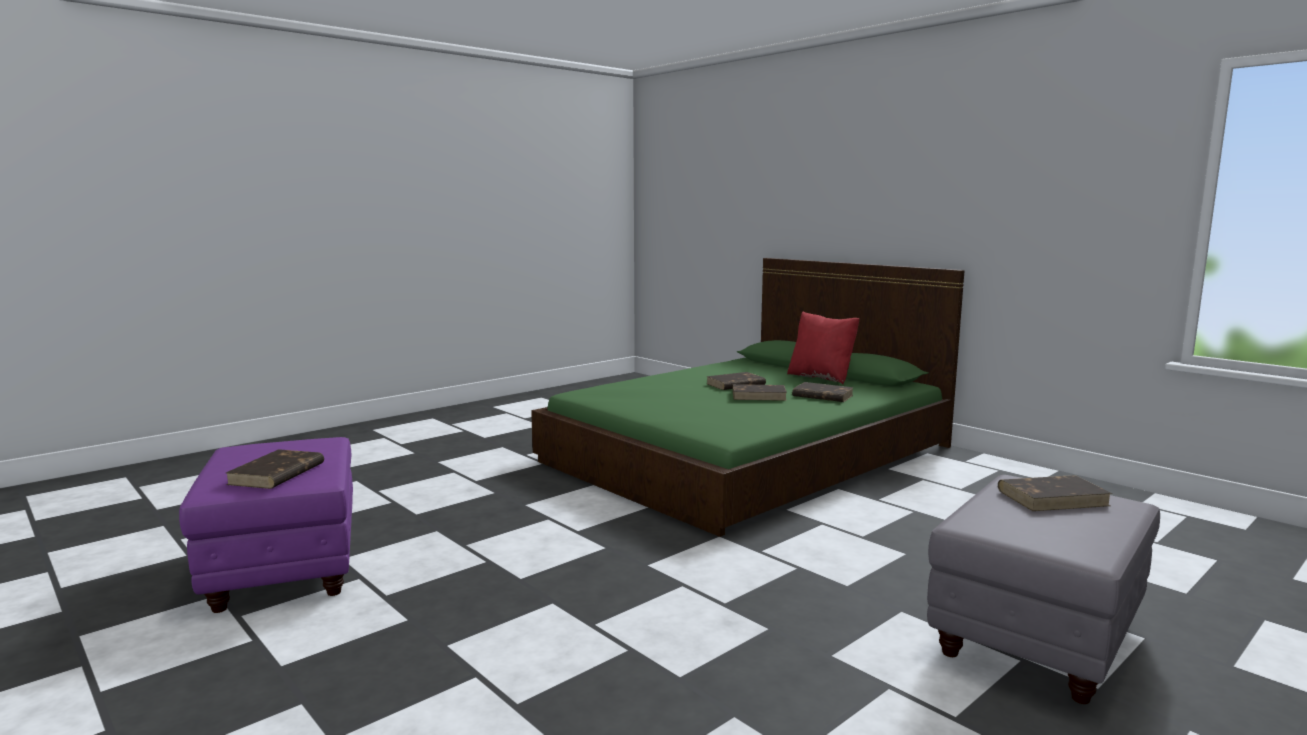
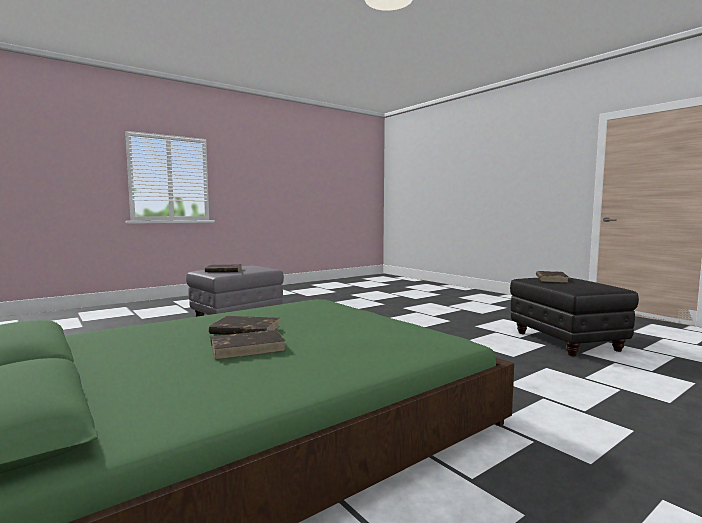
camera: 175 degrees left, 5 degrees down
(283, 570) = (566, 341): purple ottoman -> black ottoman
(821, 377) = (90, 364): red pillow -> none
(822, 396) = (176, 330): brown book -> none

